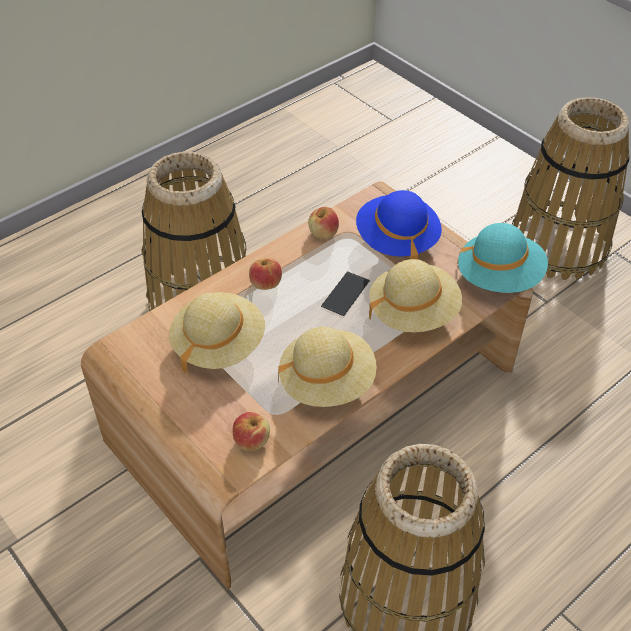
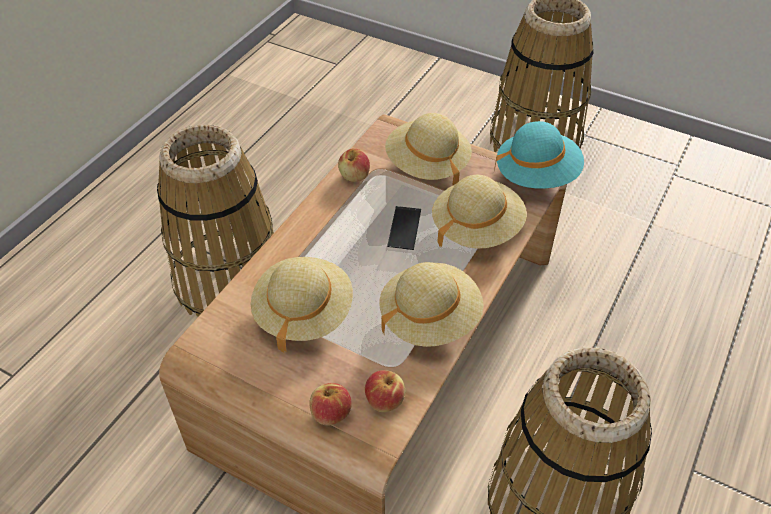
camera: 20 degrees left, 0 degrees up
(265, 283) = (321, 239): apple -> apple (330, 413)
(396, 240) = (427, 165): blue hat -> beige hat

